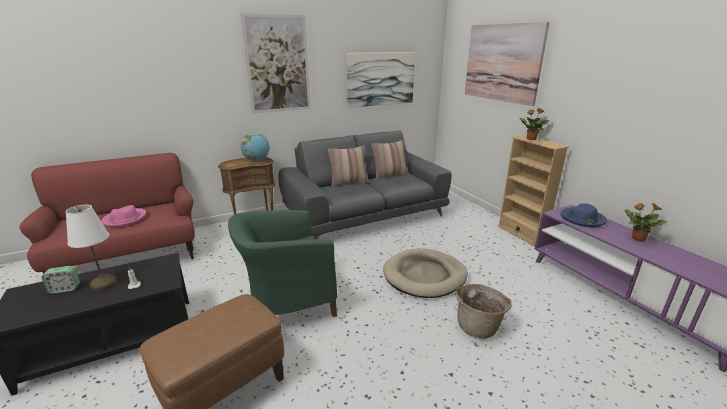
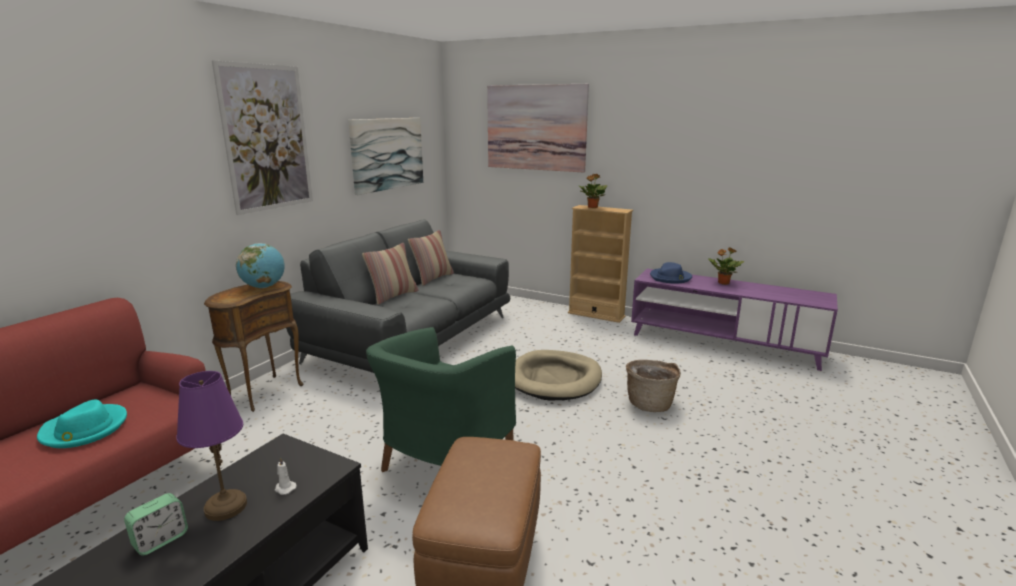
camera: 35 degrees left, 5 degrees down
(103, 283) = (225, 507): white table lamp -> purple table lamp
(124, 219) = (84, 429): pink hat -> turquoise hat

